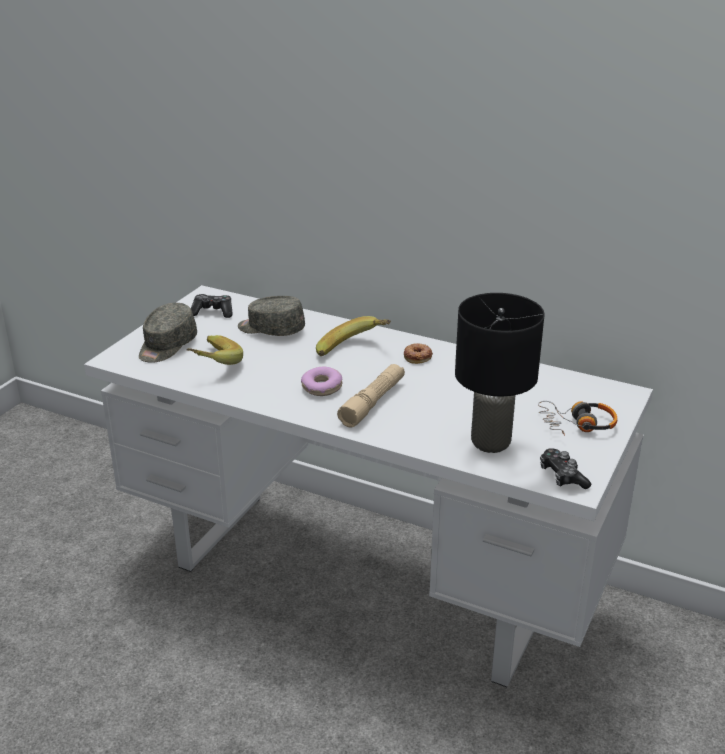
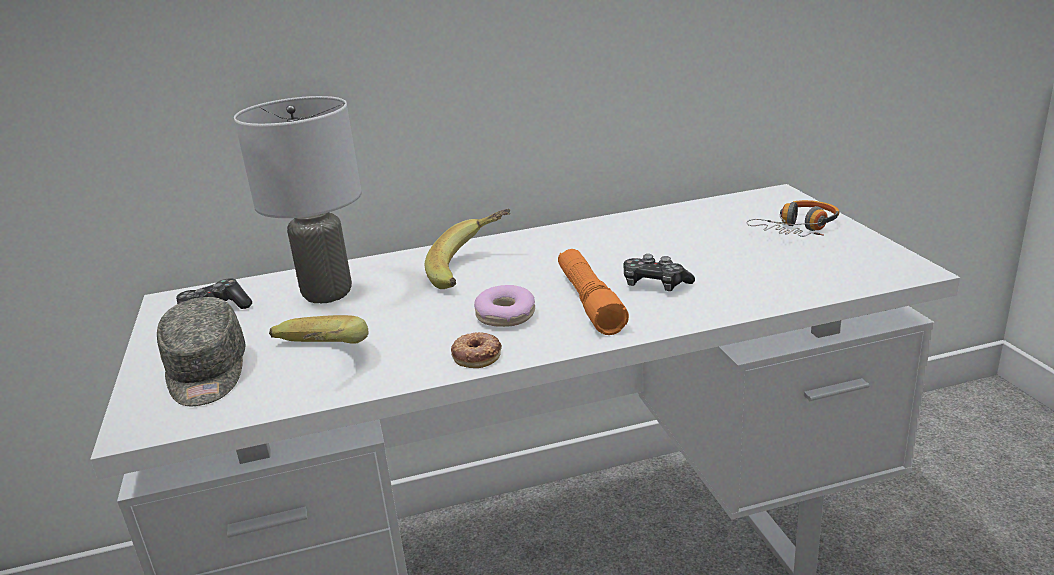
camera: 40 degrees left, 5 degrees down
(271, 329) = (330, 294): grey cap -> white table lamp
(373, 402) = (589, 301): beige flashlight -> orange flashlight
(418, 356) = (548, 246): donut -> donut (477, 355)
(491, 442) = (769, 275): black table lamp -> none
(562, 476) = (881, 269): game controller -> game controller (655, 285)

